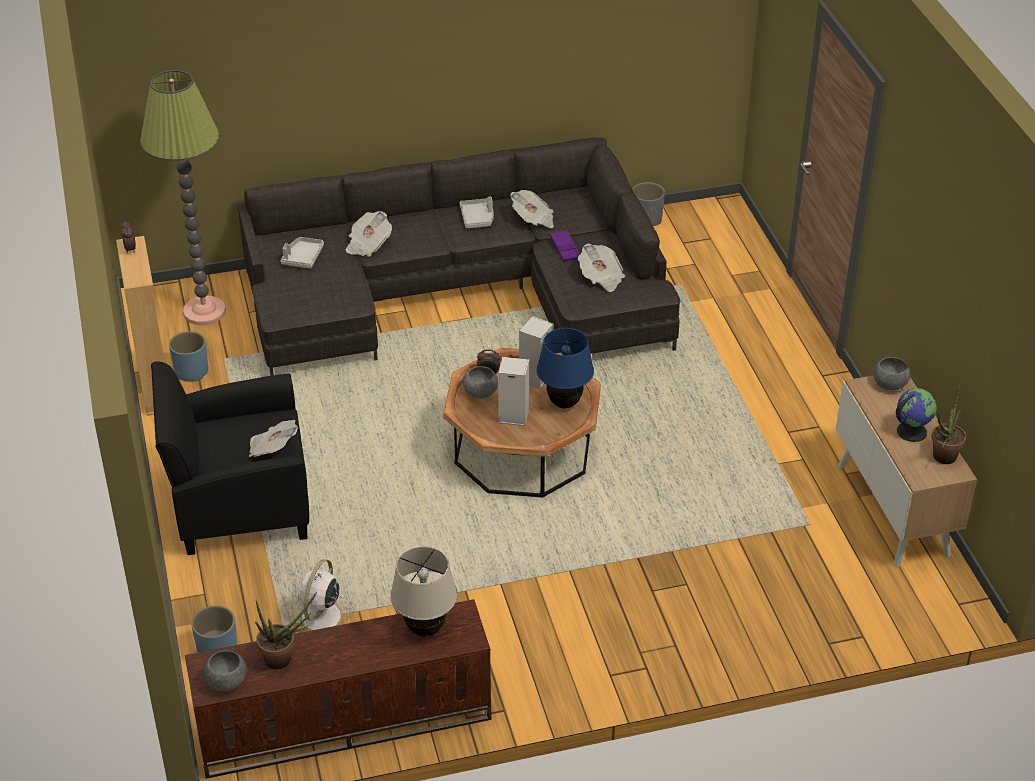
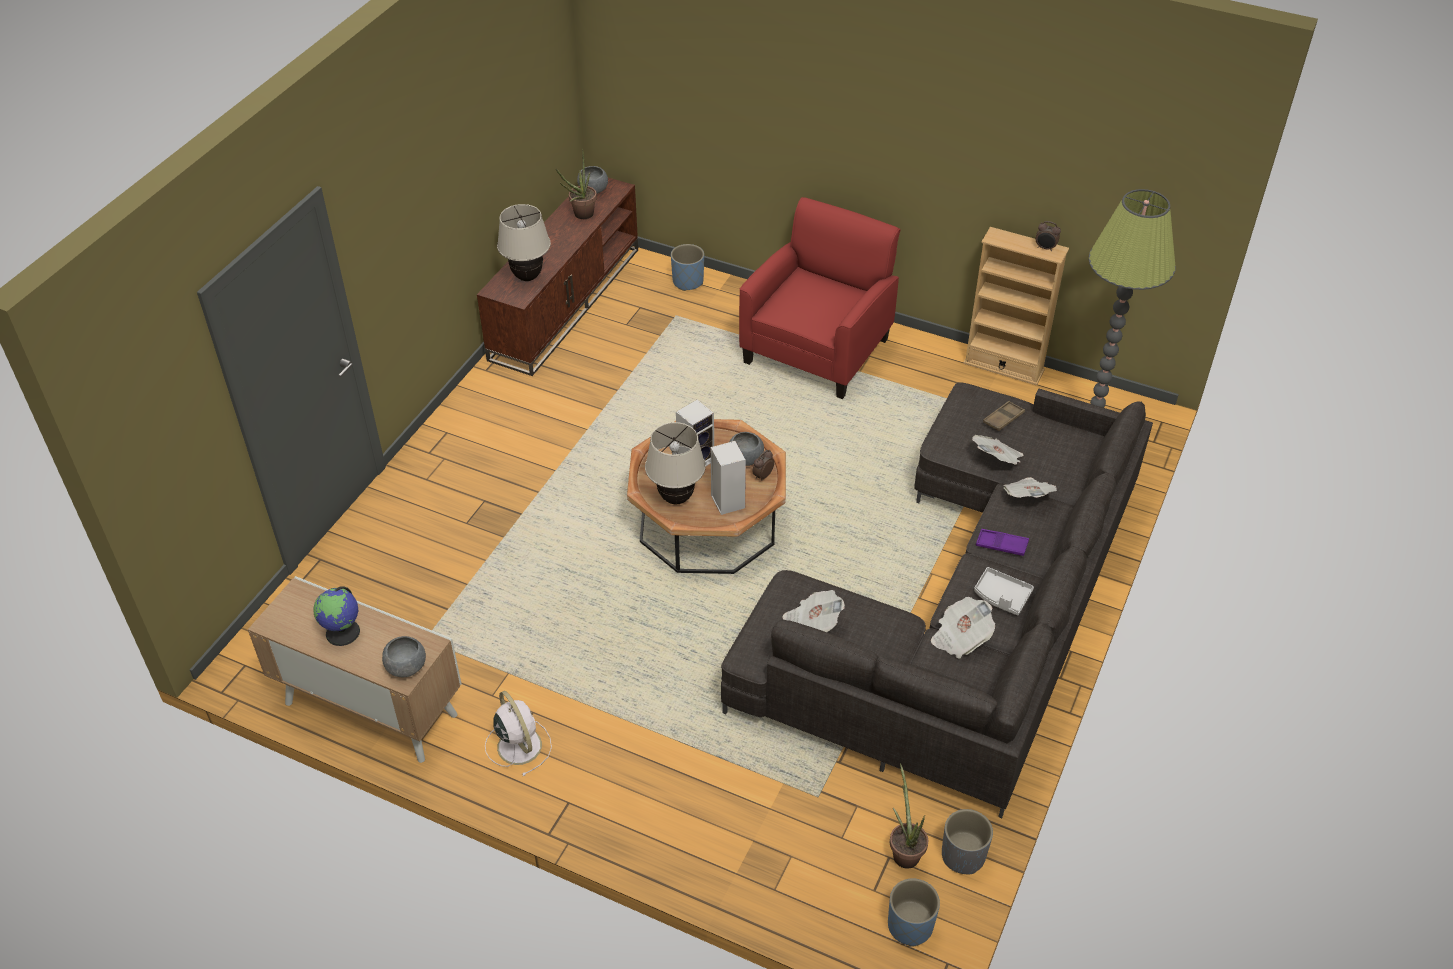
camera: 130 degrees right, 5 degrees up
(191, 371) = (1007, 393): blue planter -> blue planter (910, 926)
(240, 504) = (817, 349): black armchair -> red armchair
(272, 448) = (793, 309): newspaper -> newspaper (997, 459)
(292, 286) = (1003, 418): none -> brown tray
(302, 258) = (1043, 445): grey tray -> none
(320, 618) = (662, 334): white fan -> white fan (518, 744)
(564, 403) = (676, 498): blue table lamp -> beige table lamp
(565, 248) = (886, 629): purple tray -> purple tray (1001, 545)
(942, 459) = (293, 625): potted plant -> potted plant (904, 851)

